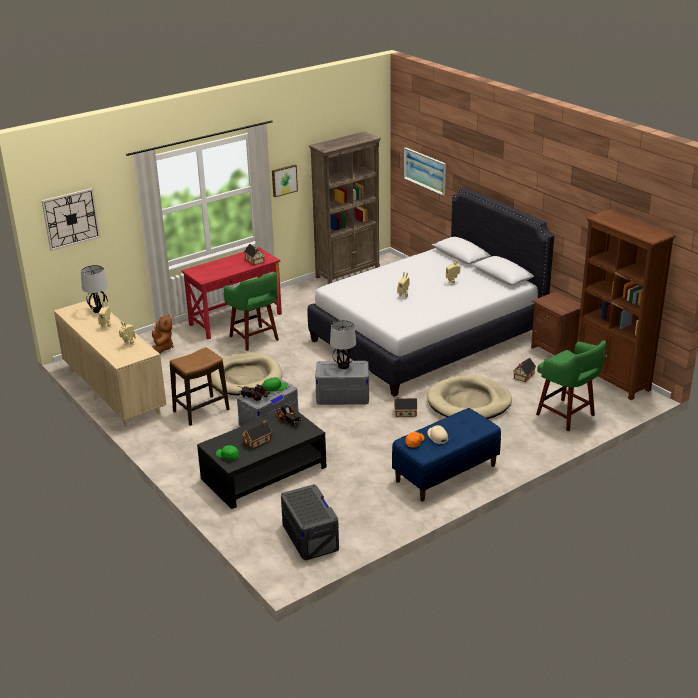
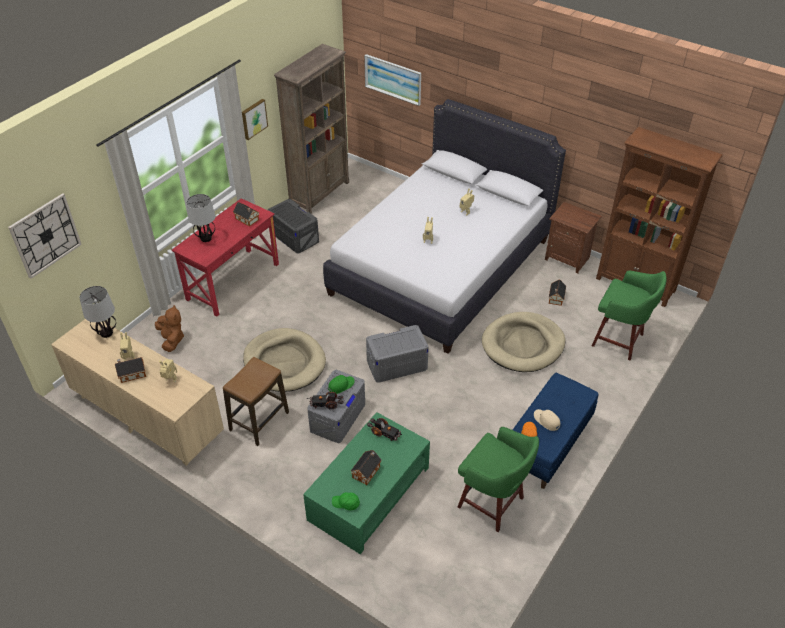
camera: 20 degrees left, 15 degrees up
(255, 339) = (267, 305): green stool -> green stool (493, 503)
(264, 473) = (369, 493): black coffee table -> green coffee table
(310, 536) = (459, 569): grey storage box -> grey storage box (294, 236)
(343, 366) = (397, 338): table lamp -> table lamp (206, 238)
(404, 412) = (468, 373): toy house -> toy house (131, 374)

